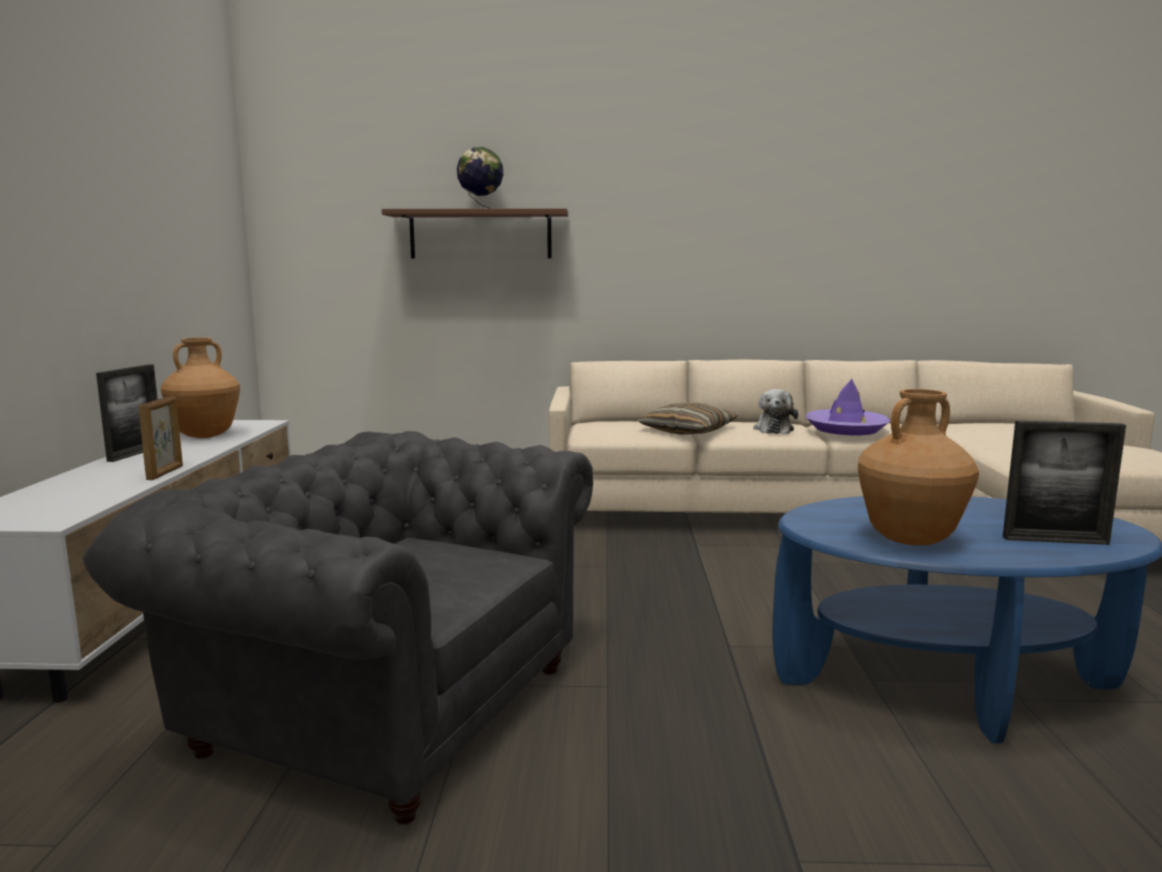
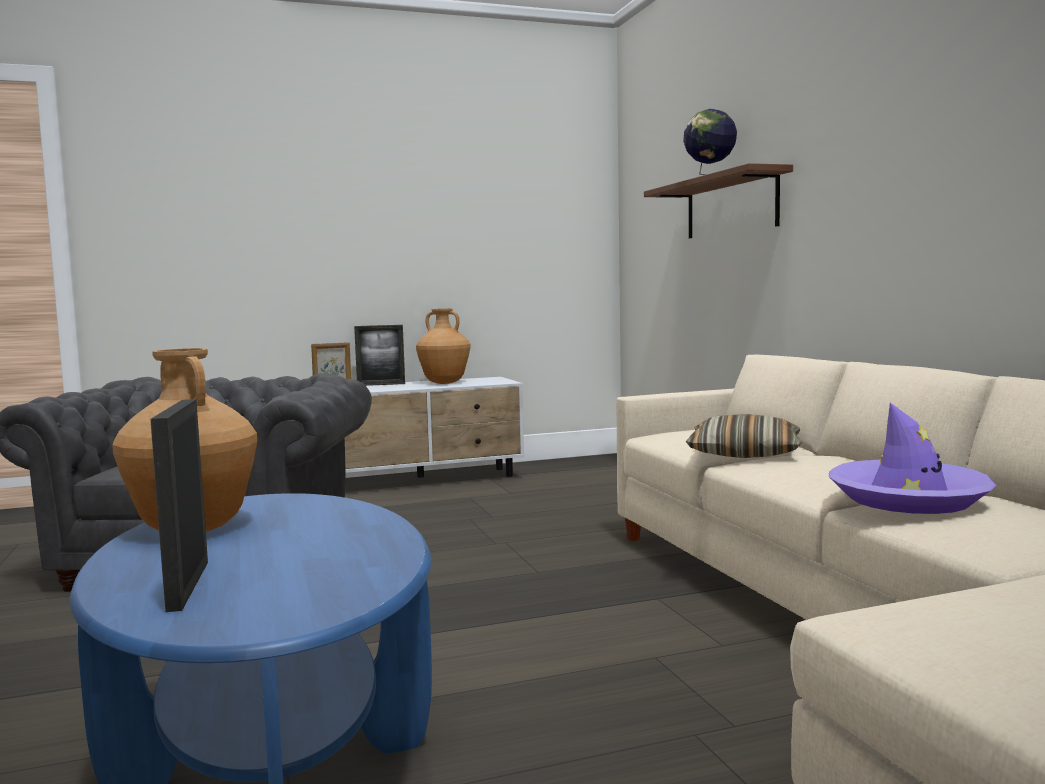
camera: 70 degrees right, 5 degrees down
(773, 429) = (826, 475): plush toy -> none

